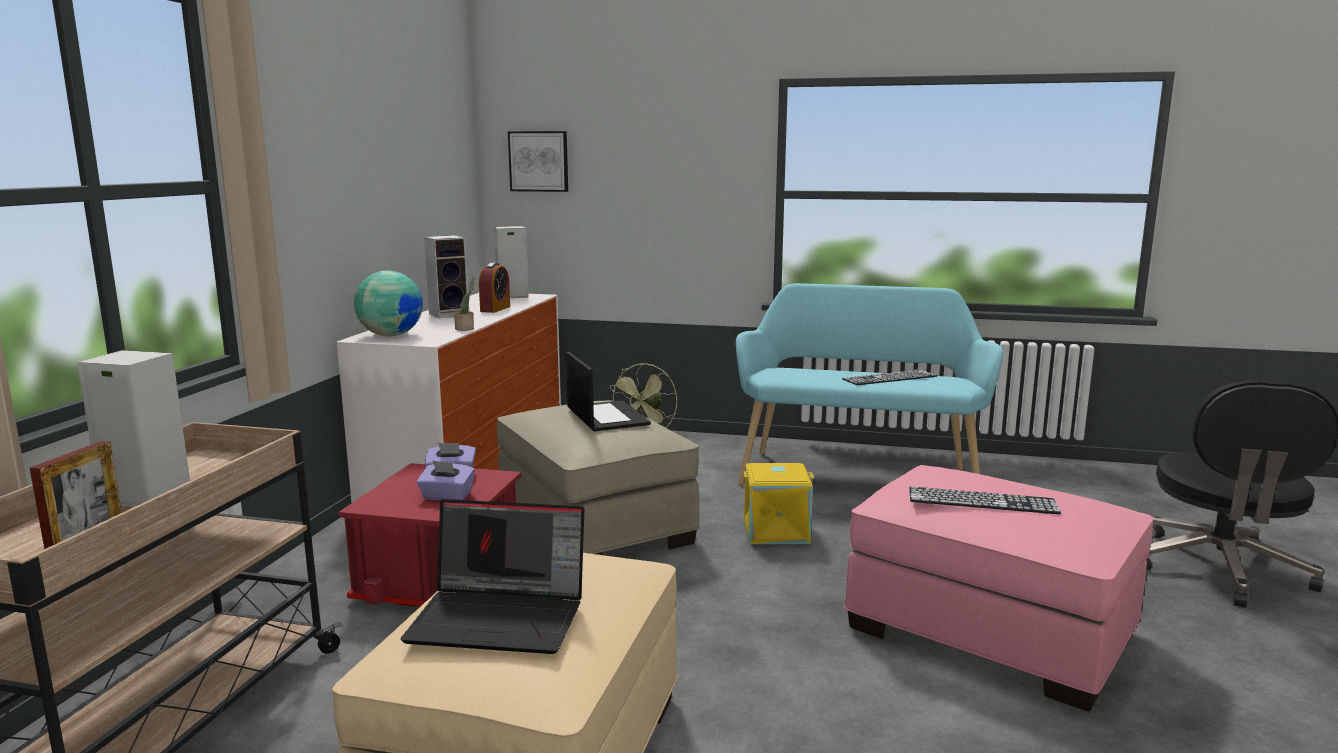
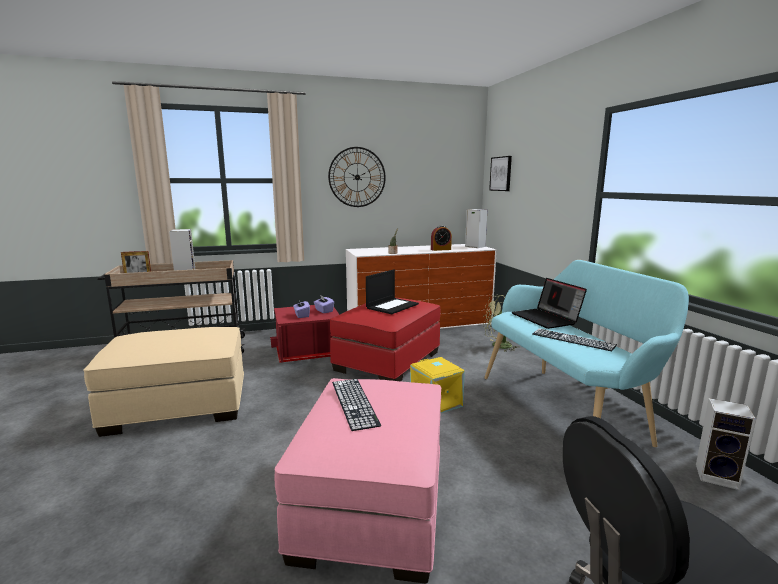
camera: 60 degrees right, 0 degrees up
(337, 172) = (357, 177): none -> wall clock
(390, 335) = (364, 250): globe -> none
(450, 314) = (417, 248): speaker -> speaker (718, 476)
(501, 617) = (152, 337): laptop -> laptop (547, 319)
(593, 523) = (388, 360): beige ottoman -> red ottoman

